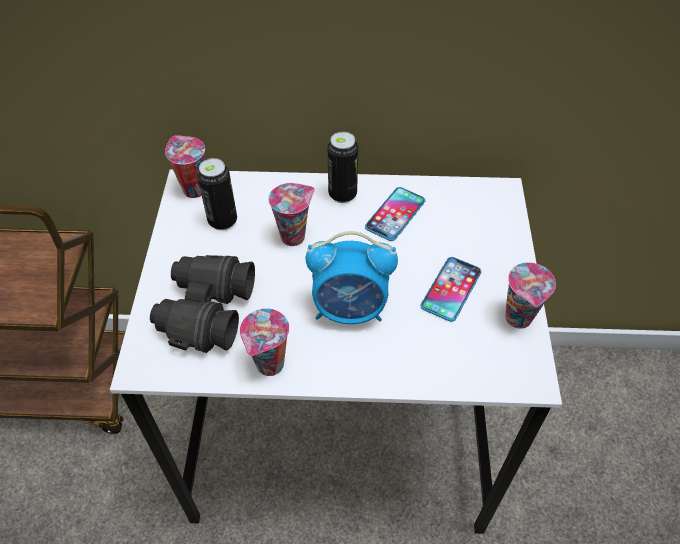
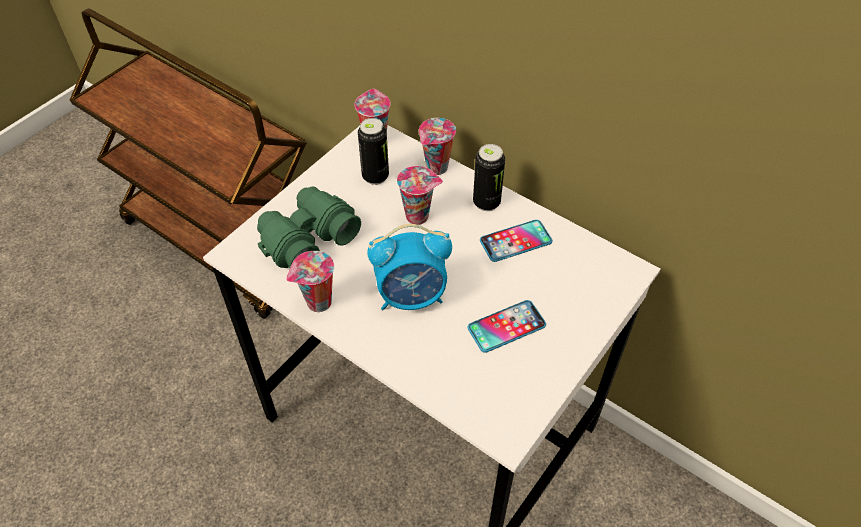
camera: 35 degrees right, 0 degrees up
(205, 311) = (307, 238): black binoculars -> green binoculars
(350, 309) = (412, 296): alarm clock -> alarm clock turned 45 degrees counterclockwise
(519, 319) = (542, 383): cup -> cup (436, 168)

